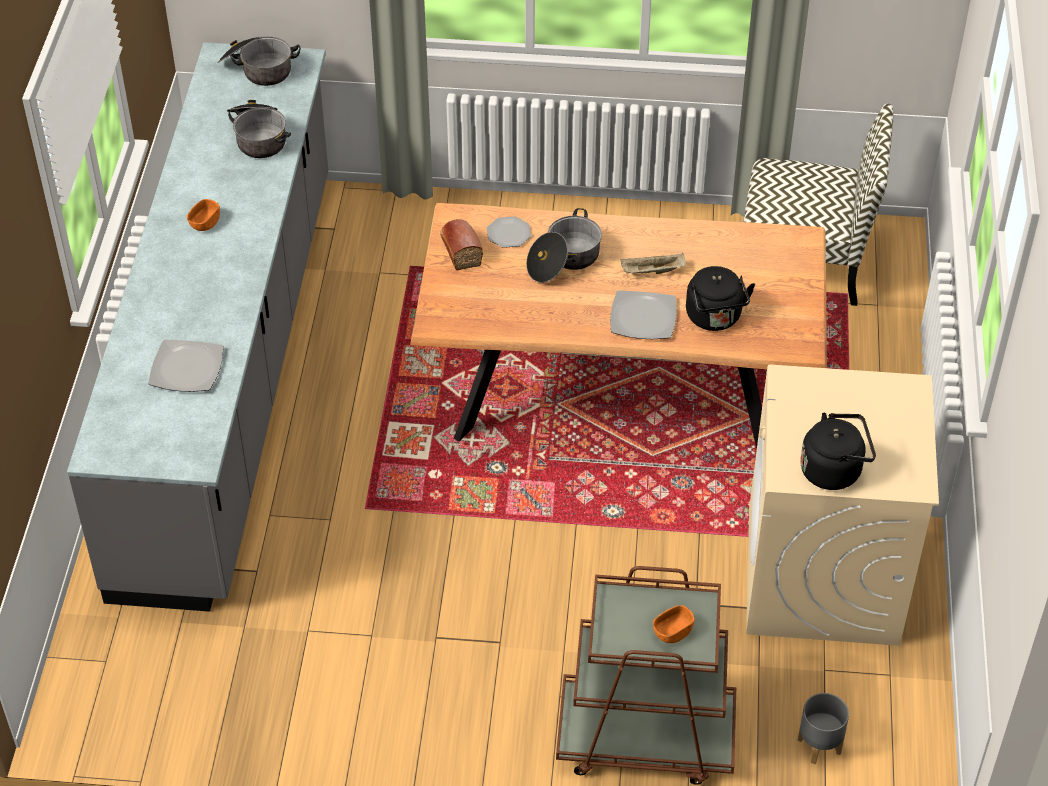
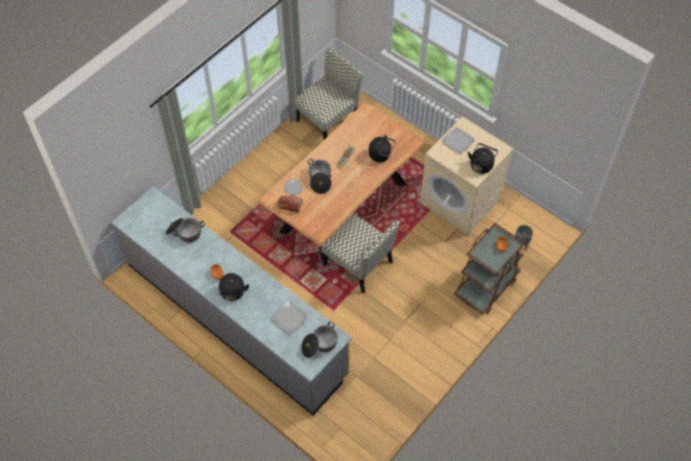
camera: 55 degrees left, 10 degrees up
(179, 264) = (233, 293): none -> black kettle
(258, 69) = (145, 213): cooking pot -> cooking pot (319, 344)
(509, 490) = (359, 263): none -> chair
(642, 318) = (365, 174): plate -> plate (458, 141)

